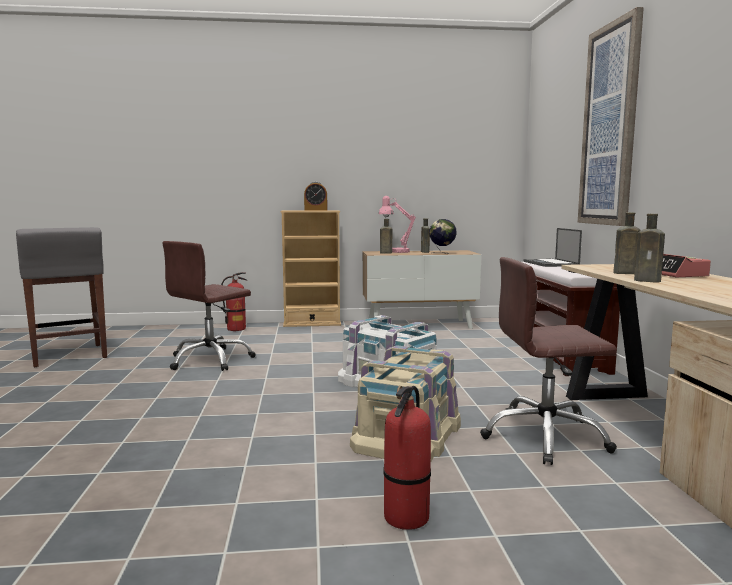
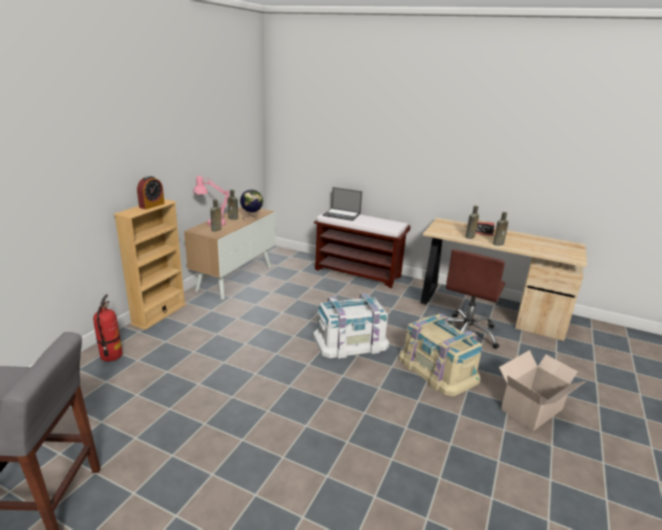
camera: 60 degrees left, 15 degrees up
(210, 360) = (204, 400): brown office chair -> none
(407, 518) = (533, 408): fire extinguisher -> cardboard box
(610, 126) = (386, 126): picture -> none

